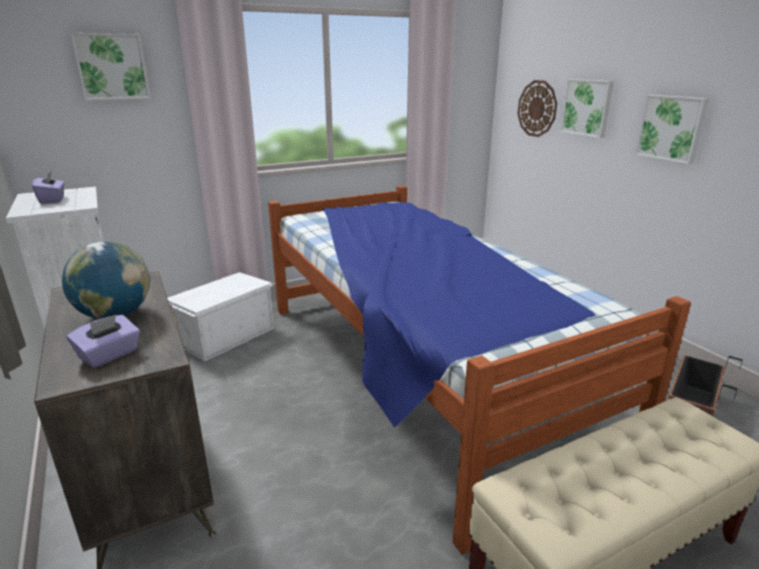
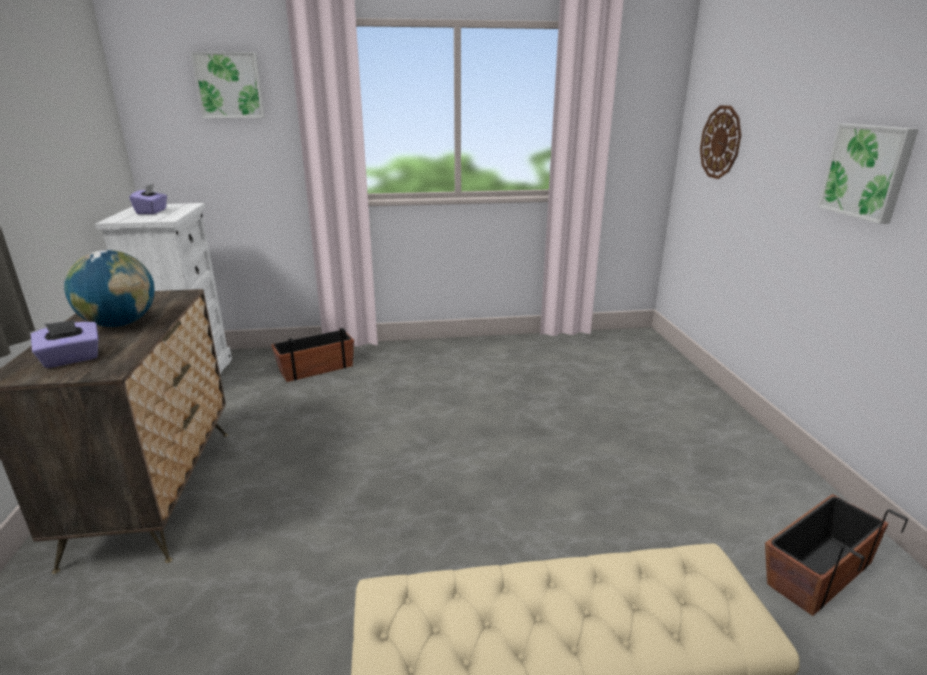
camera: 20 degrees right, 0 degrees up
(224, 335) = (316, 368): white storage box -> planter
(418, 370) = (484, 443): bed -> none
(587, 107) = (773, 141): picture -> none

